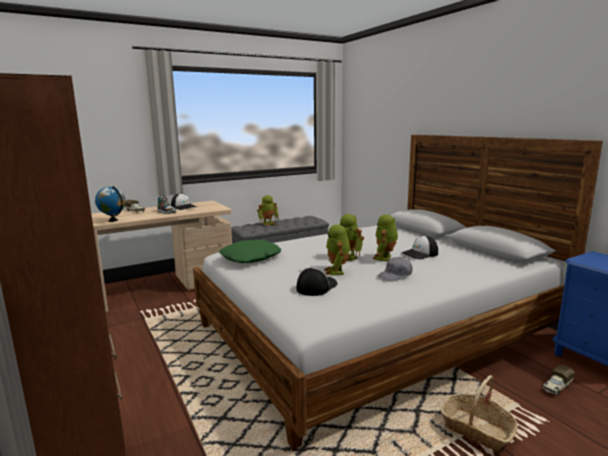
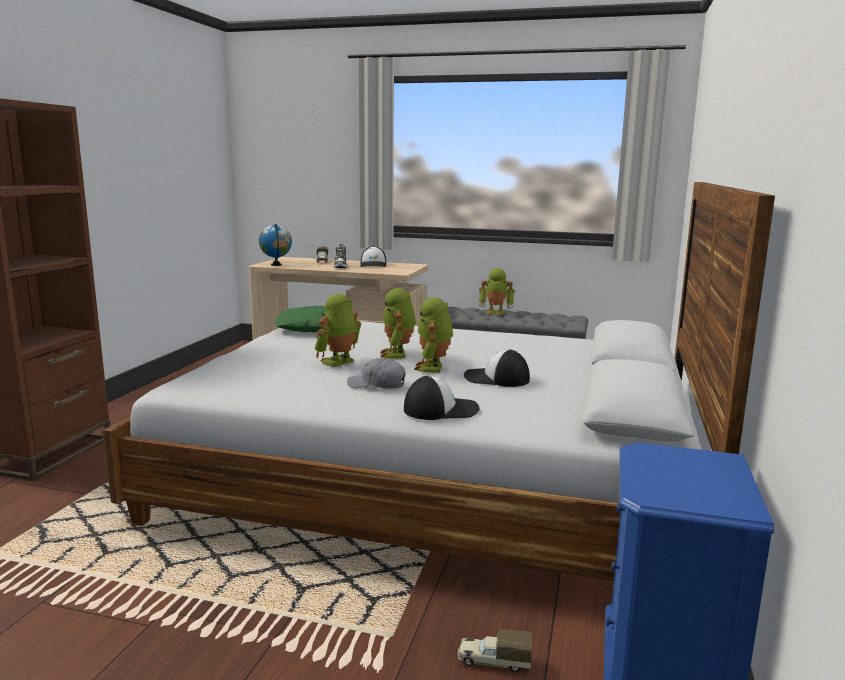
camera: 45 degrees right, 0 degrees up
(316, 286) = (272, 366): cap -> cap (441, 409)
(385, 258) = (433, 368): toy robot -> toy robot turned 60 degrees counterclockwise
(477, 429) = (287, 618): basket -> none

